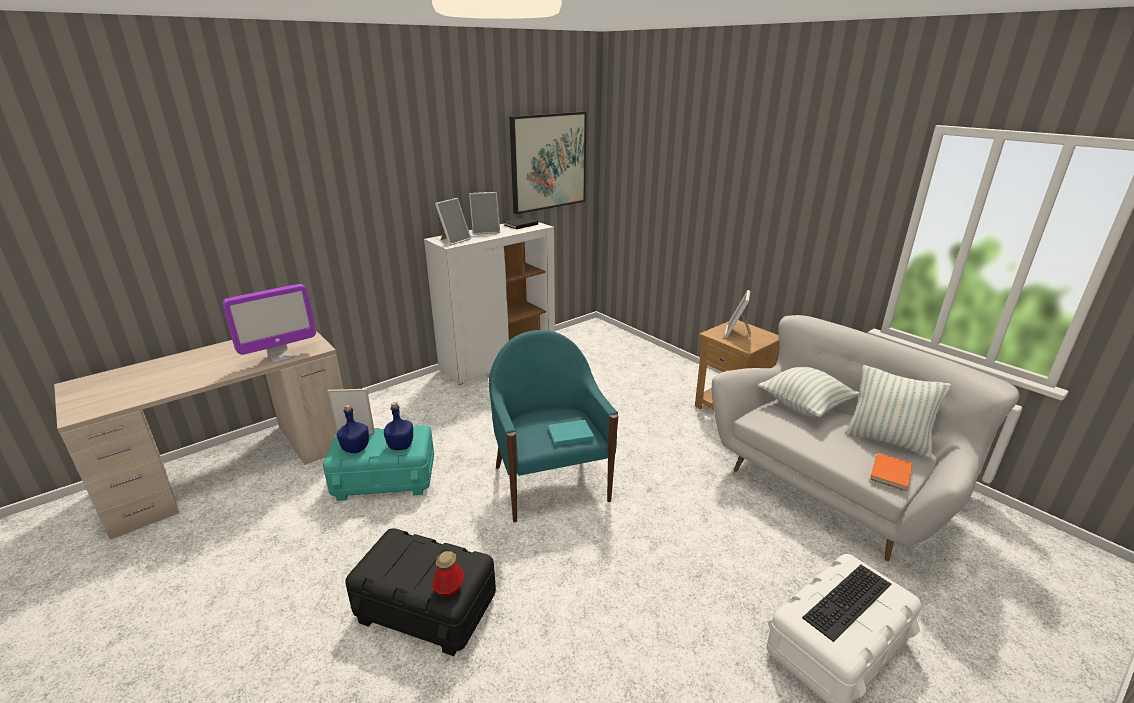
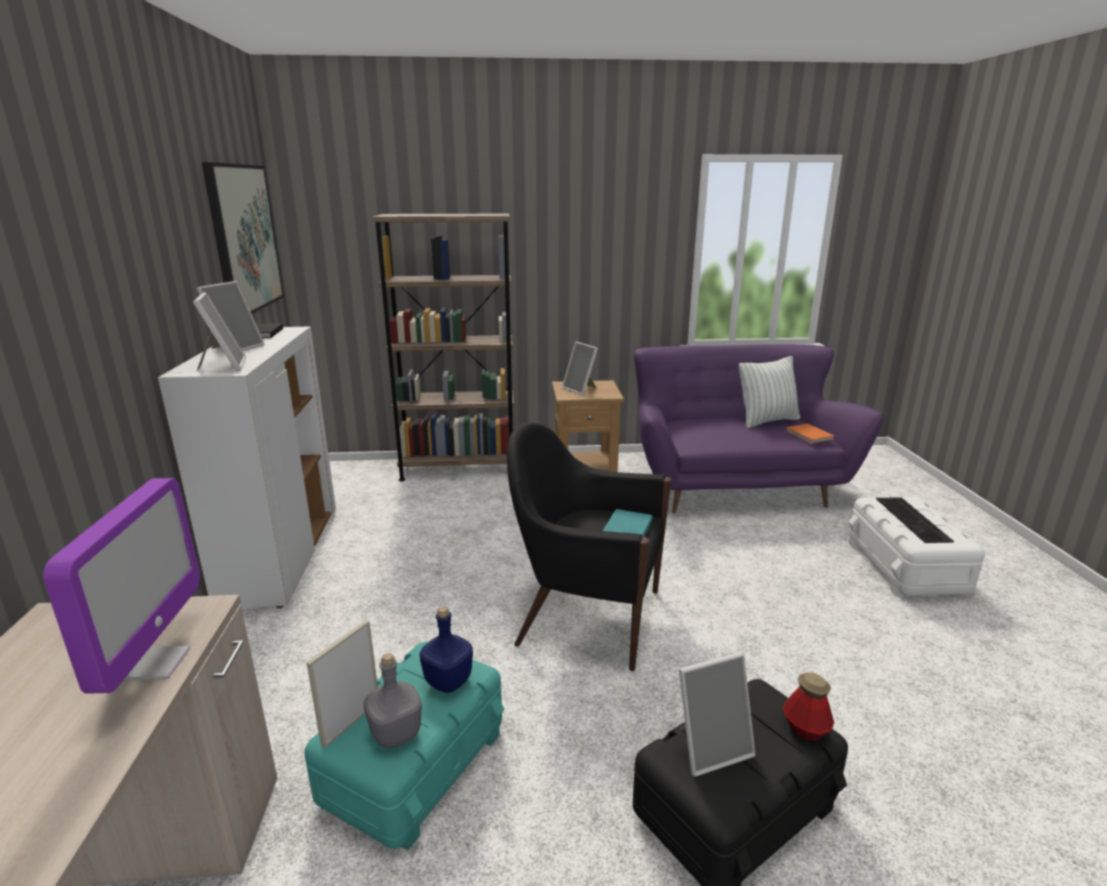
camera: 55 degrees left, 5 degrees down
(355, 448) = (396, 735): blue bottle -> grey bottle
(408, 552) = (710, 747): none -> picture frame
(550, 482) = (586, 616): turquoise armchair -> black armchair
(659, 360) = (458, 469): none -> brown bookcase
(804, 406) = (693, 425): pillow -> none
(833, 486) = (732, 485): white sofa -> purple sofa

